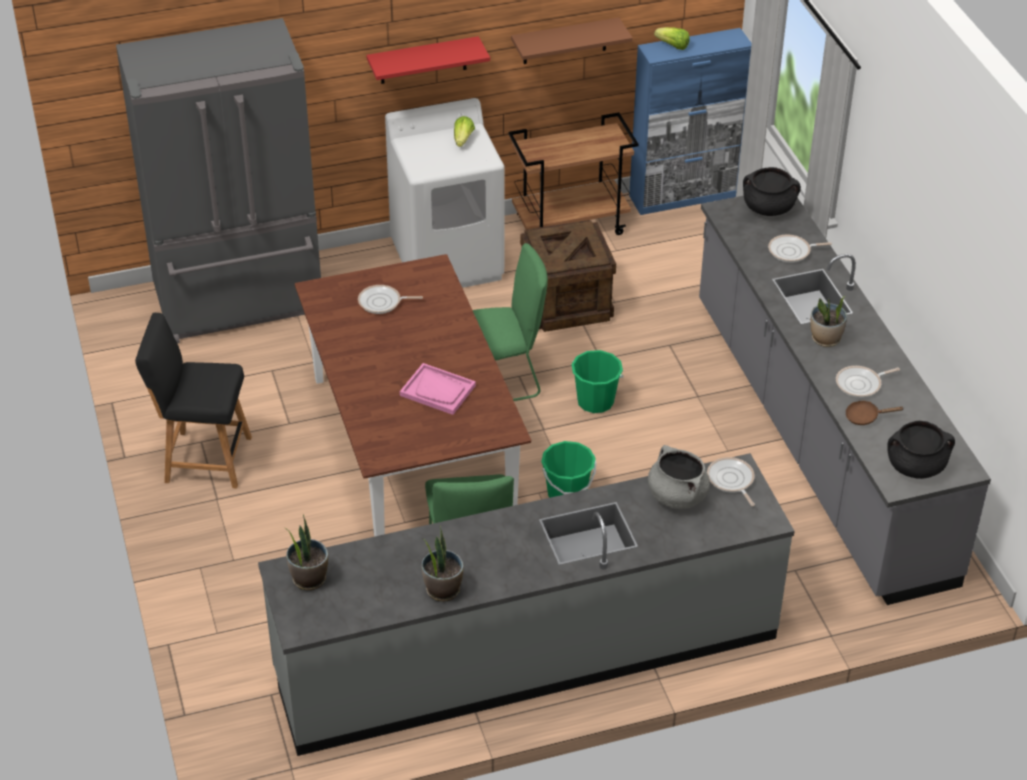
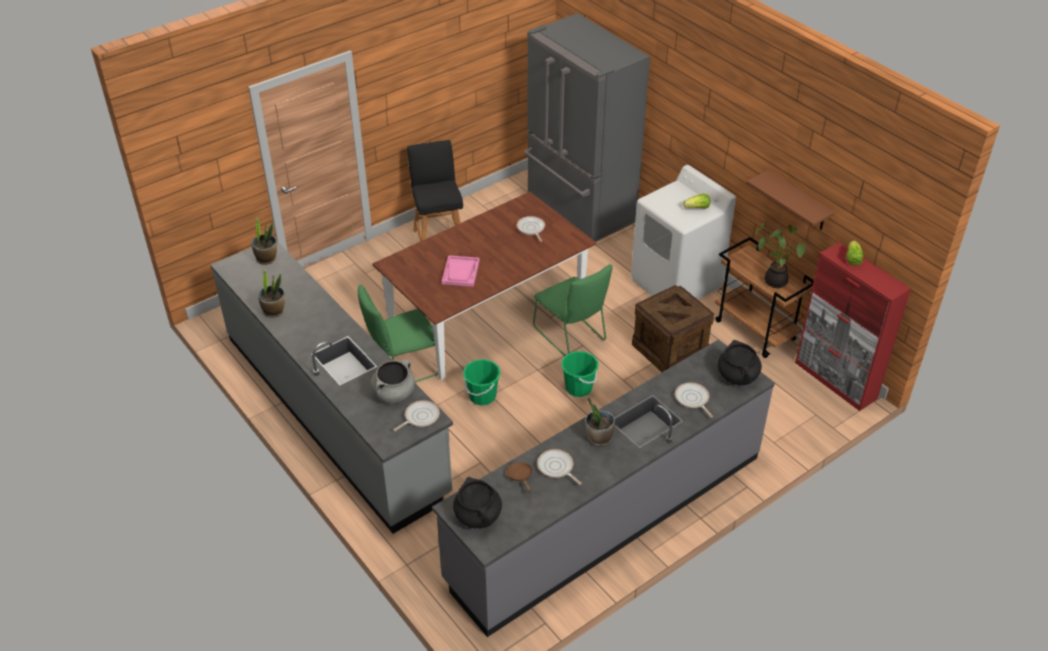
camera: 70 degrees right, 0 degrees up
(423, 60) = (717, 146): red shelf -> none
(589, 143) = (775, 280): none -> potted plant
(684, 196) = (835, 381): blue cabinet -> red cabinet

